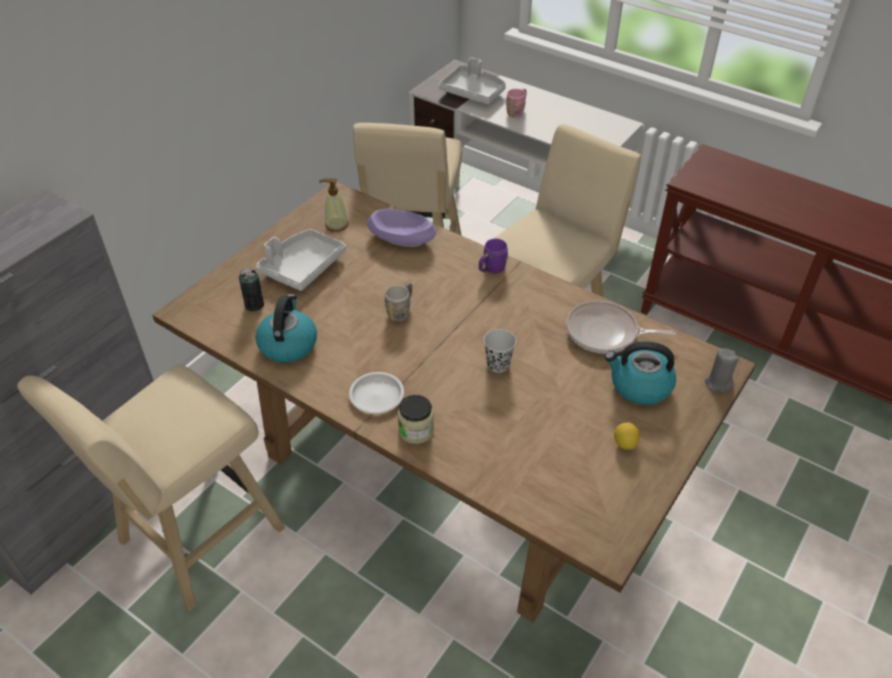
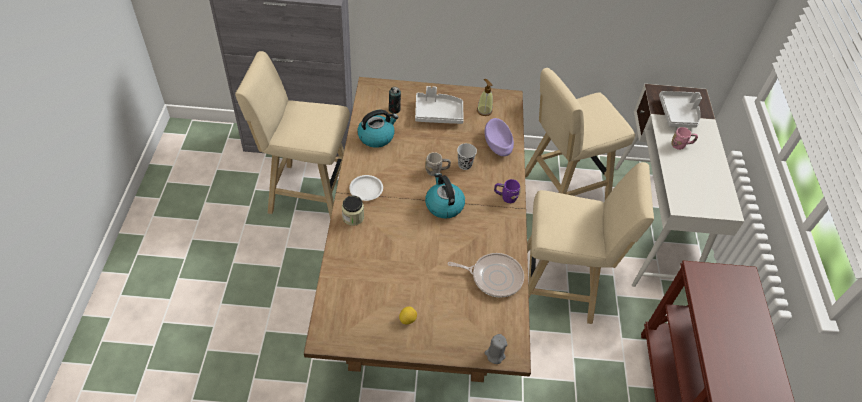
camera: 55 degrees right, 5 degrees up
(498, 364) = (427, 233): black cup -> black cup (464, 165)
(605, 333) = (494, 277): frying pan -> frying pan turned 120 degrees clockwise
(639, 386) = (460, 311): kettle -> kettle (443, 205)

